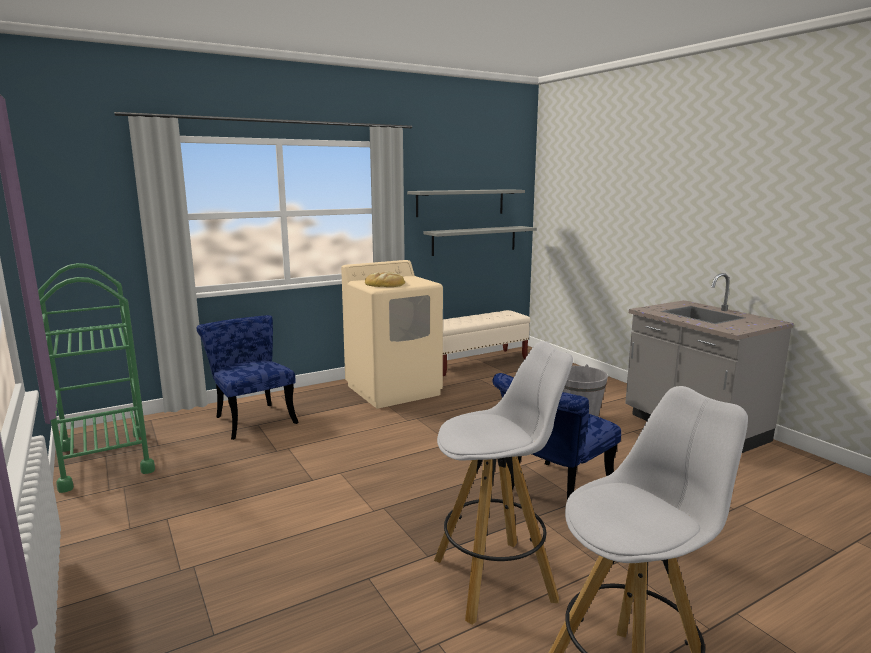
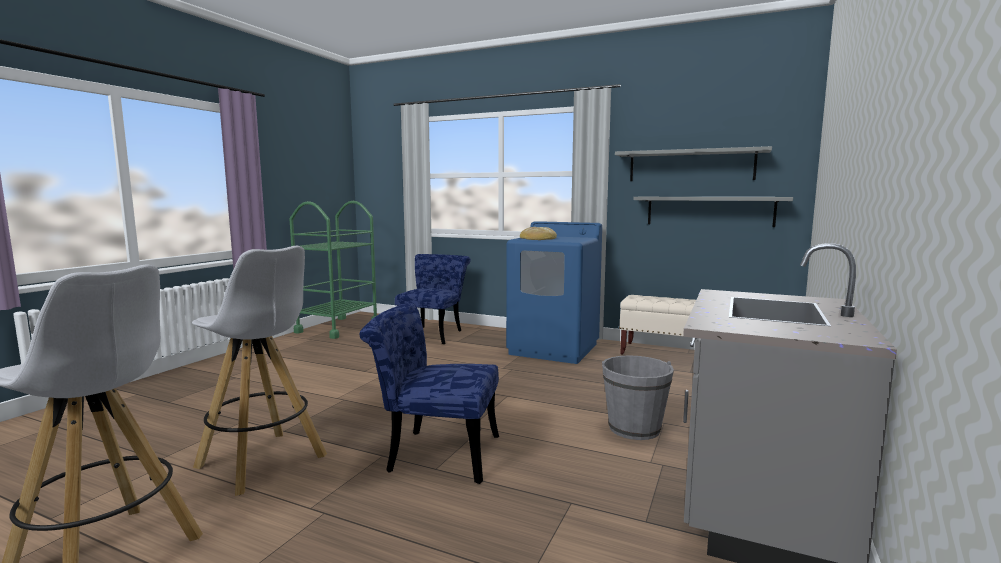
camera: 55 degrees right, 5 degrees down
(394, 390) = (554, 349): beige washing machine -> blue washing machine

